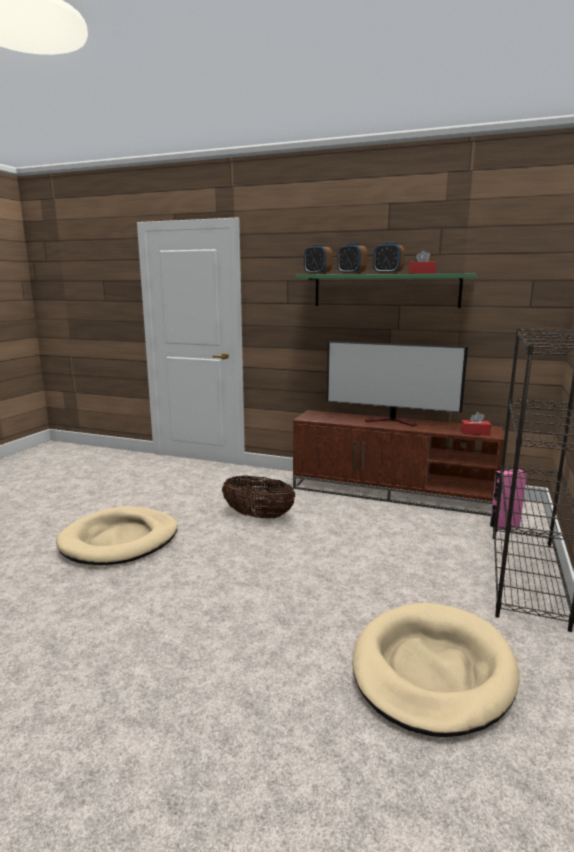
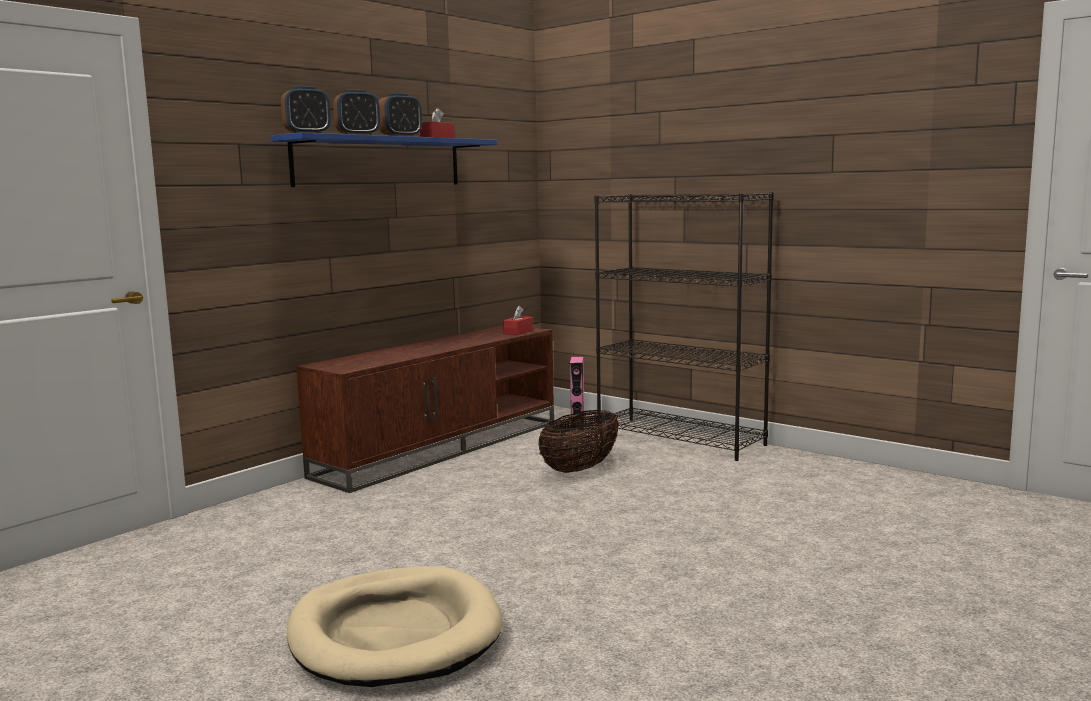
camera: 70 degrees left, 5 degrees down
(258, 516) = (422, 524): basket -> basket (580, 469)
(385, 290) = (379, 162): green shelf -> blue shelf
(393, 421) = (429, 345): television -> none
(432, 671) = (808, 494): beige dog bed -> none

